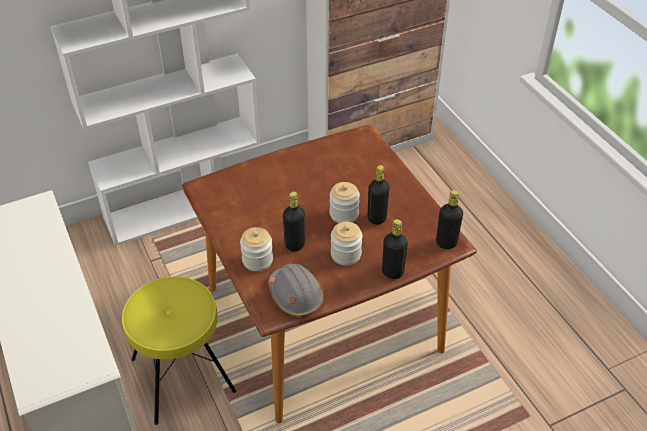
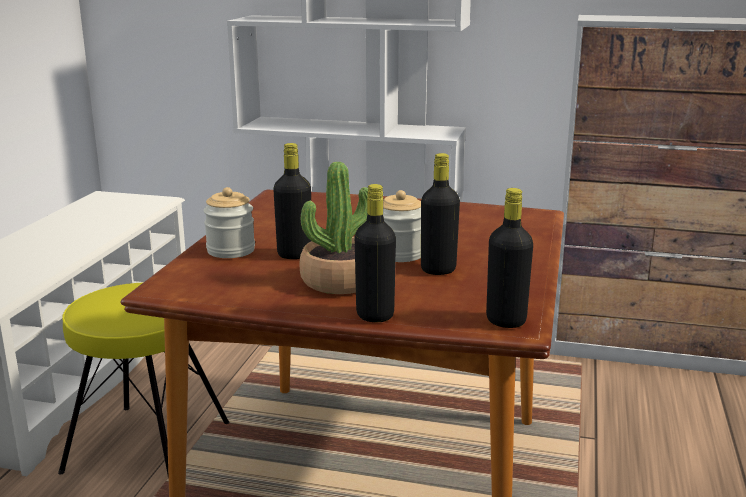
camera: 40 degrees right, 25 degrees down
(295, 296) = (215, 287): grey hard hat -> none
(346, 254) = (340, 281): jar -> potted plant

